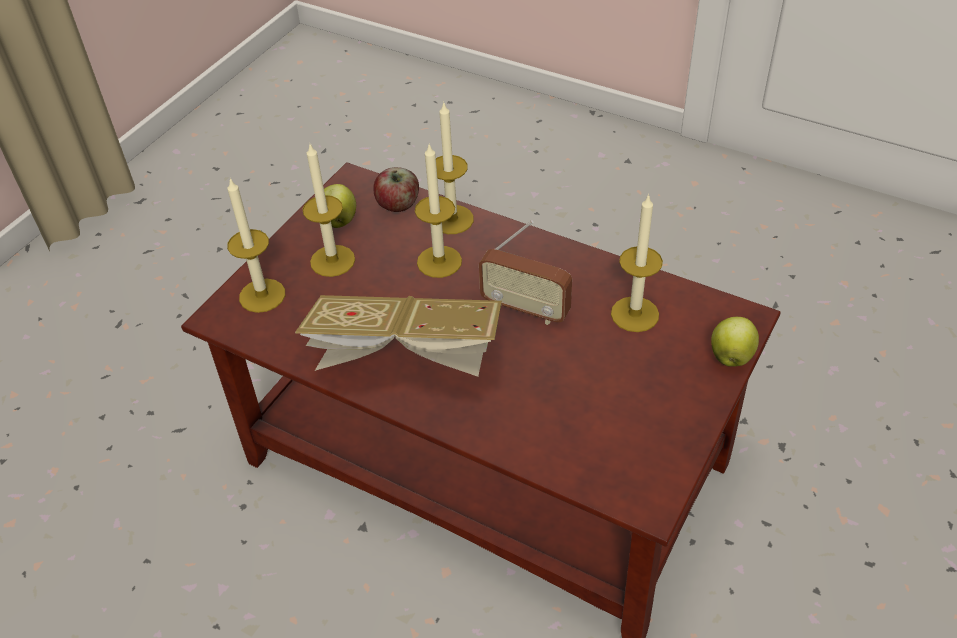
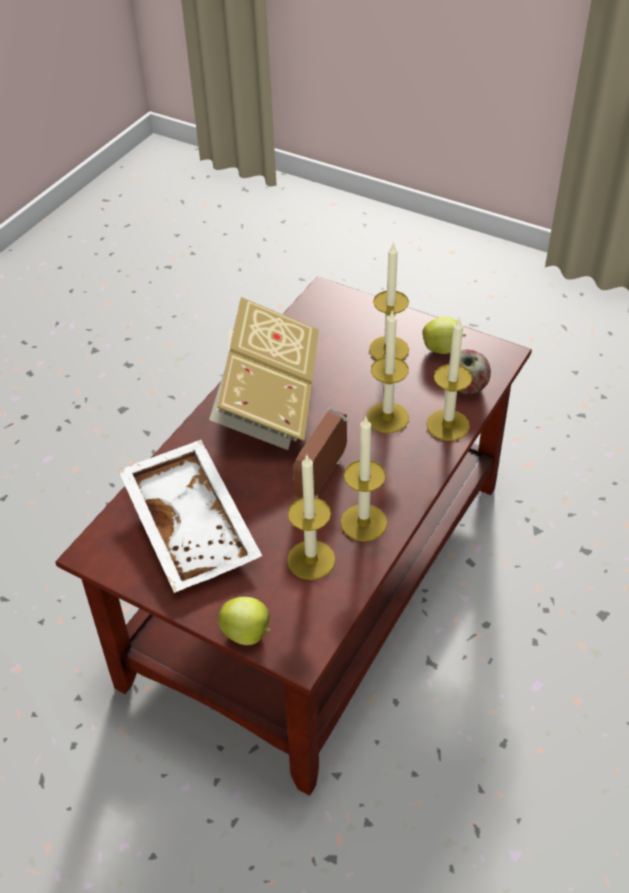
camera: 90 degrees right, 0 degrees up
(262, 295) = (347, 313): candle -> candle (363, 522)
(601, 411) = (194, 526): none -> white tray

